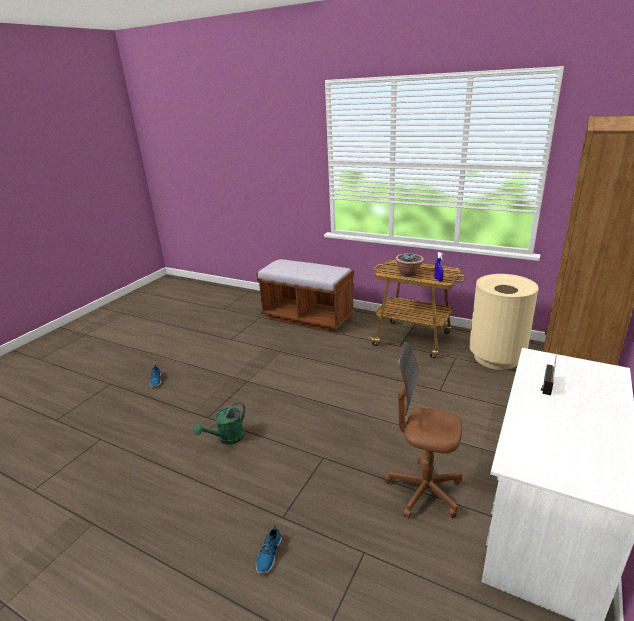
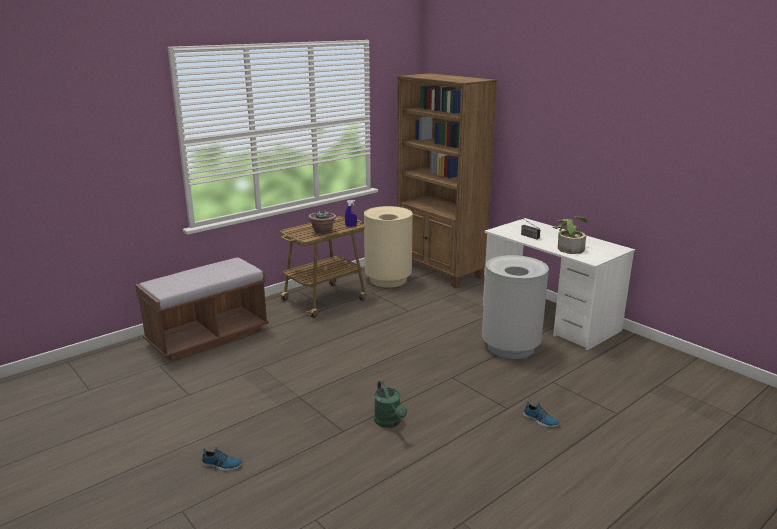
camera: 70 degrees left, 5 degrees down
(424, 490) = (510, 347): brown office chair -> grey trash can
(542, 430) = (568, 248): none -> potted plant

